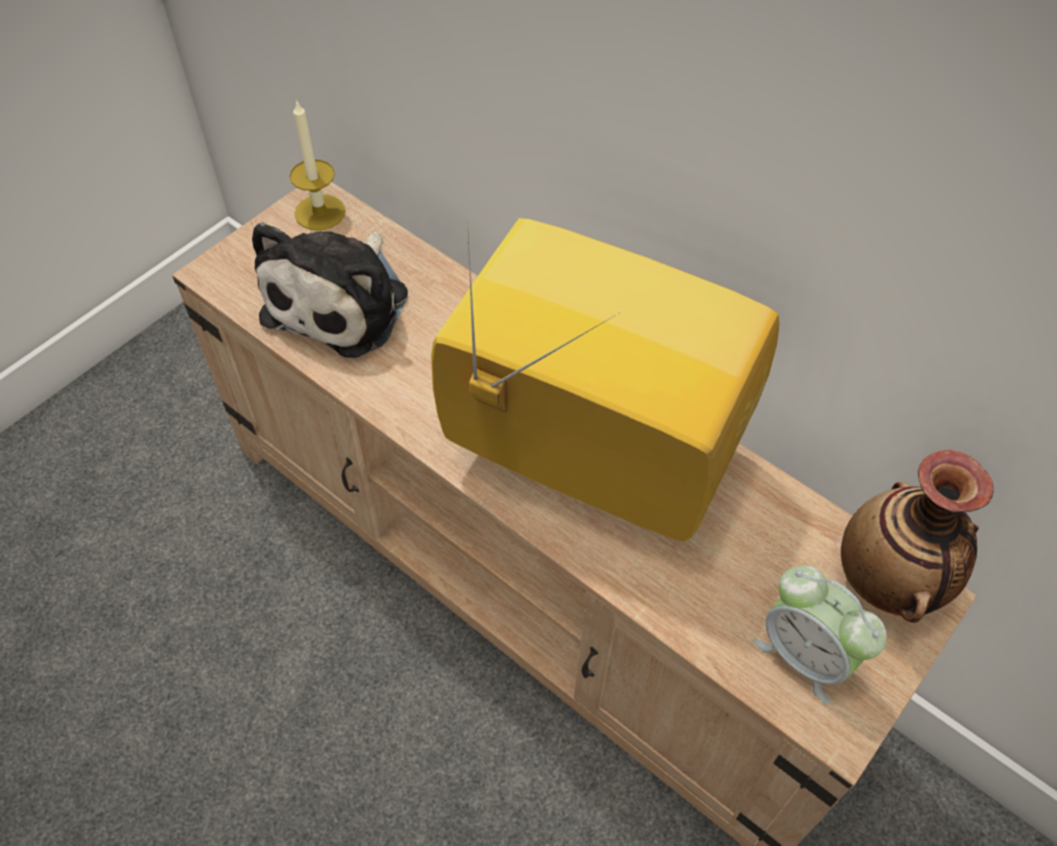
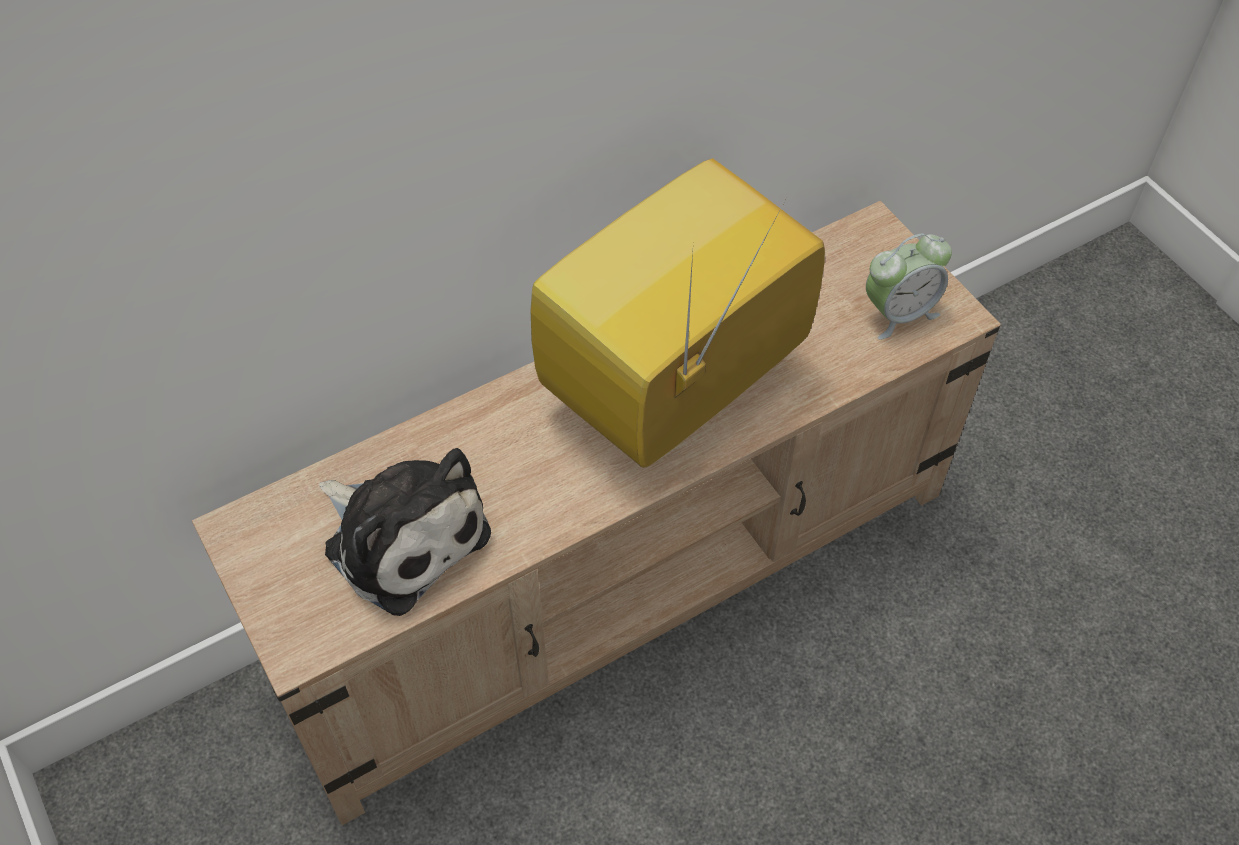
camera: 70 degrees left, 0 degrees up
(320, 212) = (258, 530): candle -> none
(888, 581) = (855, 242): vase -> none

